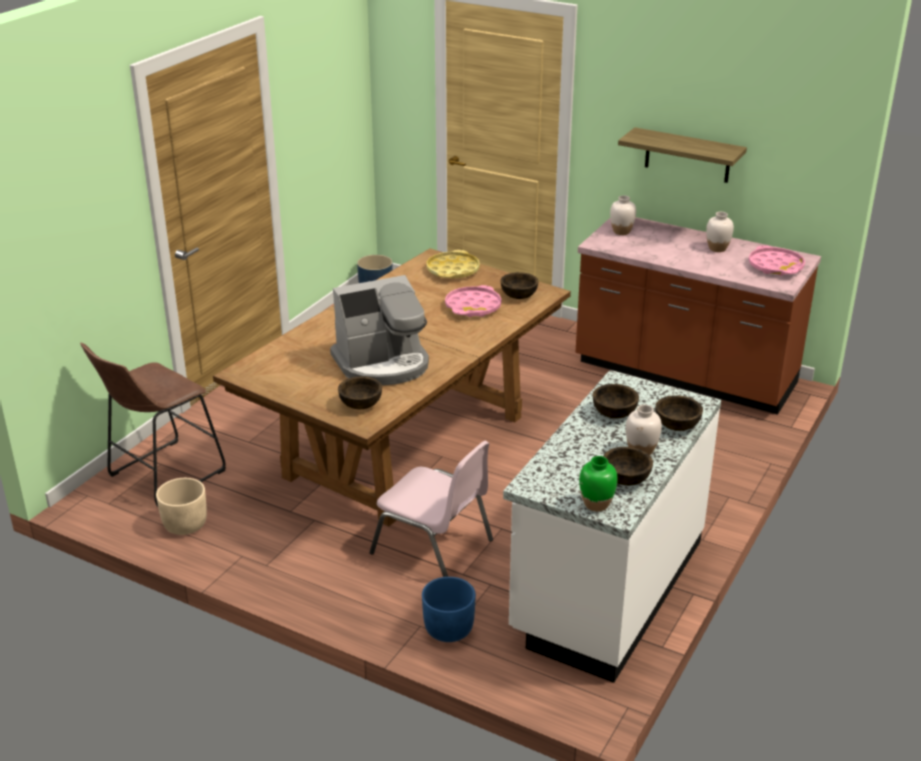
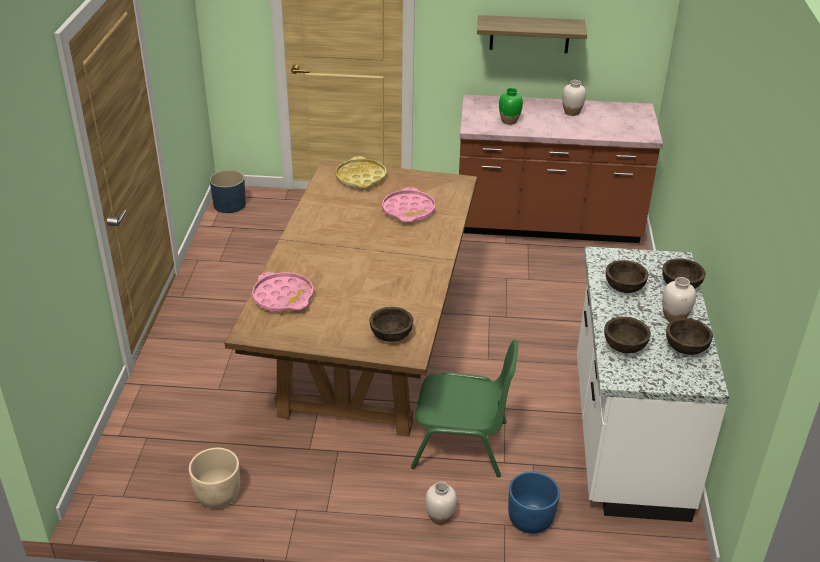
camera: 25 degrees left, 5 degrees up
(161, 476) = (156, 450): brown stool -> none
(383, 364) = (376, 288): coffee machine -> none
(434, 547) = (462, 444): pink chair -> green chair
(519, 296) = (439, 190): brown bowl -> brown bowl (624, 346)
(596, 504) = (684, 379): green vase -> green vase (509, 121)
(621, 231) = (484, 111): white vase -> white vase (440, 517)
(775, 266) = (628, 120): pink tray -> pink tray (283, 297)

